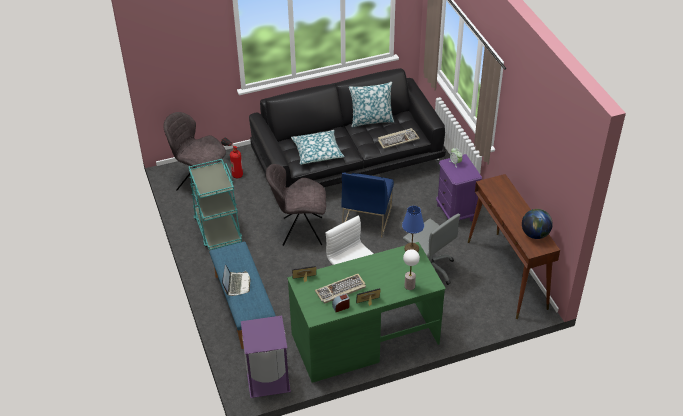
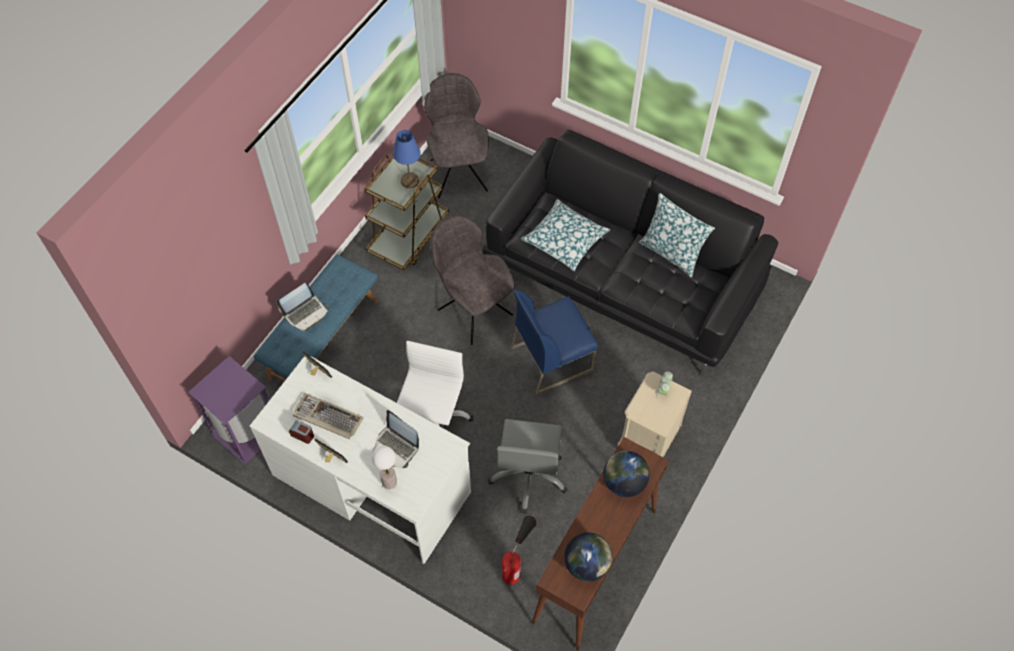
camera: 50 degrees right, 15 degrees up
(218, 229) = (409, 236): turquoise cart -> brown cart
(233, 168) = (509, 183): fire extinguisher -> fire extinguisher (517, 560)
(364, 338) = (371, 482): green desk -> white desk
(390, 271) = (396, 447): none -> laptop
(398, 139) = (664, 302): keyboard -> none
(412, 249) = (451, 445): blue table lamp -> blue table lamp (410, 181)
(455, 212) = (647, 442): purple nightstand -> beige nightstand
(502, 195) = (624, 482): none -> globe

